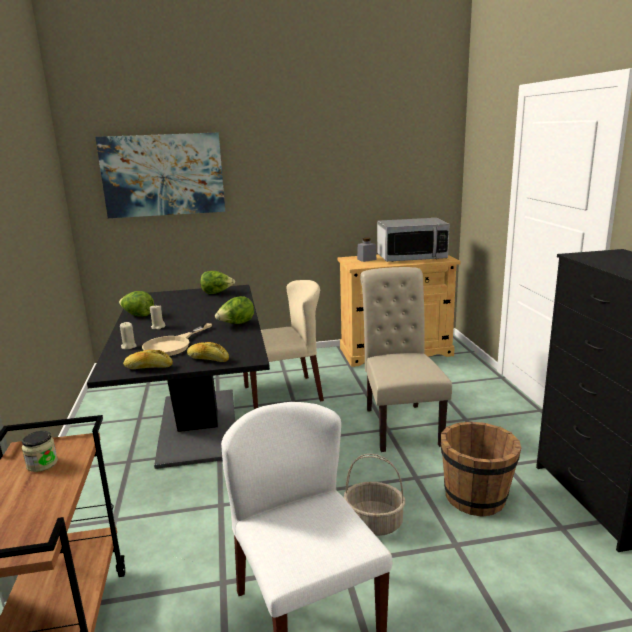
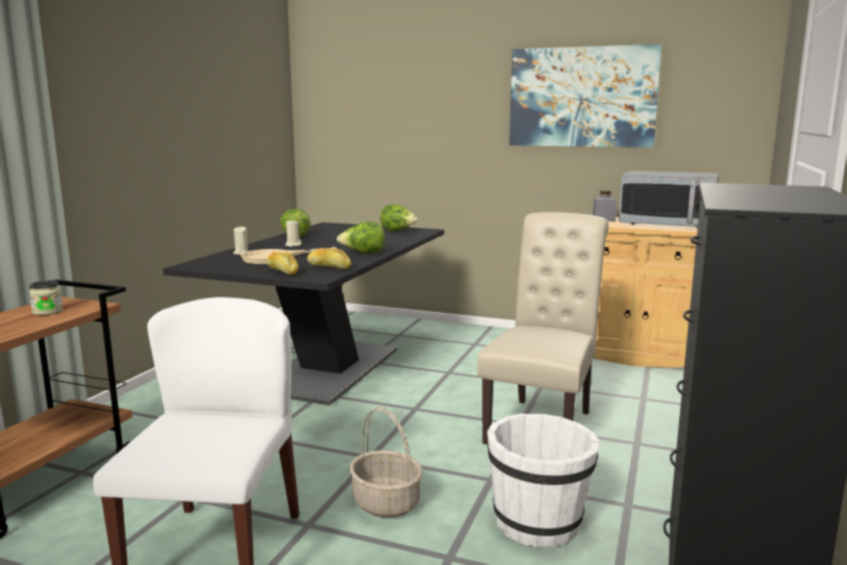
camera: 30 degrees right, 5 degrees down
(148, 367) = (225, 268): bread -> bread (329, 267)
(163, 175) = (383, 99): picture -> picture (582, 97)
(283, 393) = (447, 363): beige chair -> none
(476, 497) = (538, 523): brown bucket -> white bucket

